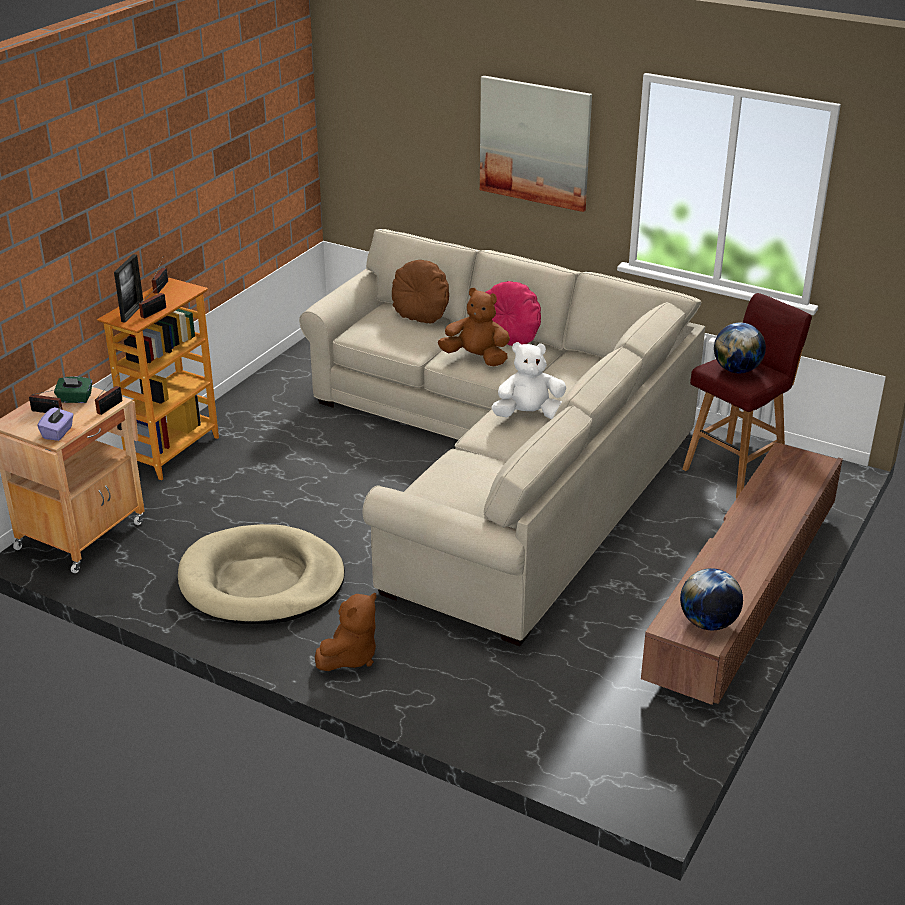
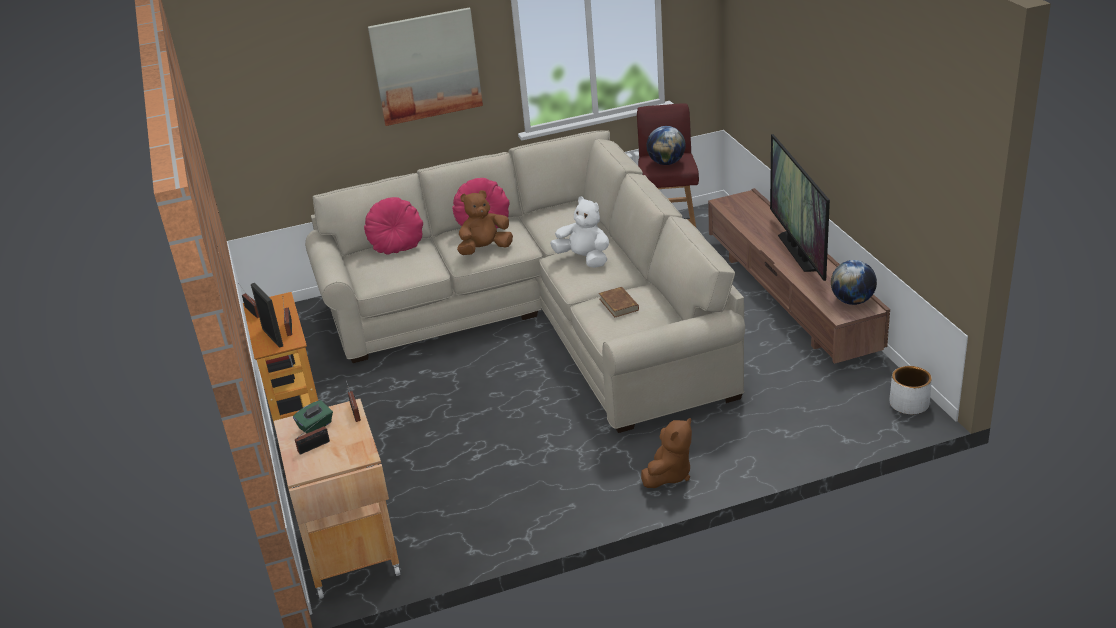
camera: 45 degrees left, 0 degrees up
(58, 433) = (356, 451): purple tissue box -> none
(262, 581) = (535, 481): beige dog bed -> none
(350, 656) = (669, 474): brown plush toy -> brown plush toy turned 45 degrees clockwise
(420, 317) = (397, 248): brown pillow -> pink pillow
(473, 470) = (619, 304): none -> brown book
(529, 415) = (584, 259): white plush toy -> white plush toy turned 90 degrees clockwise
(652, 775) = (909, 404): none -> white planter
(756, 544) = (798, 252): none -> television

